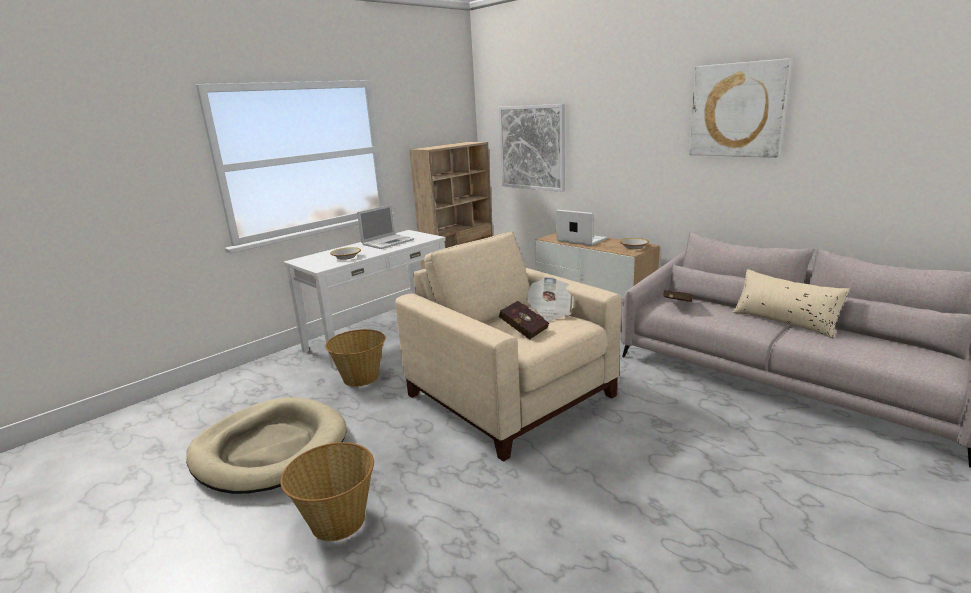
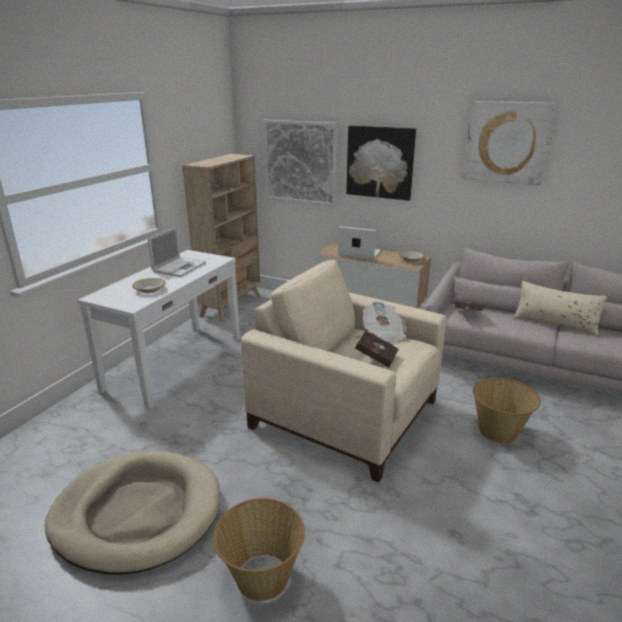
camera: 20 degrees left, 5 degrees up
(361, 378) = (186, 415): basket -> basket (499, 431)
(606, 142) = (380, 162): none -> picture

